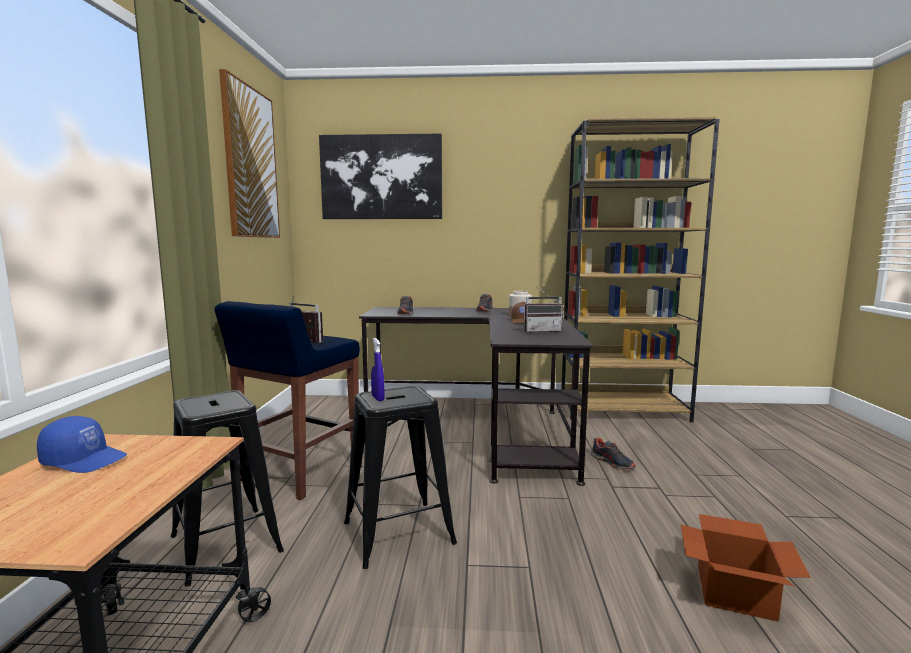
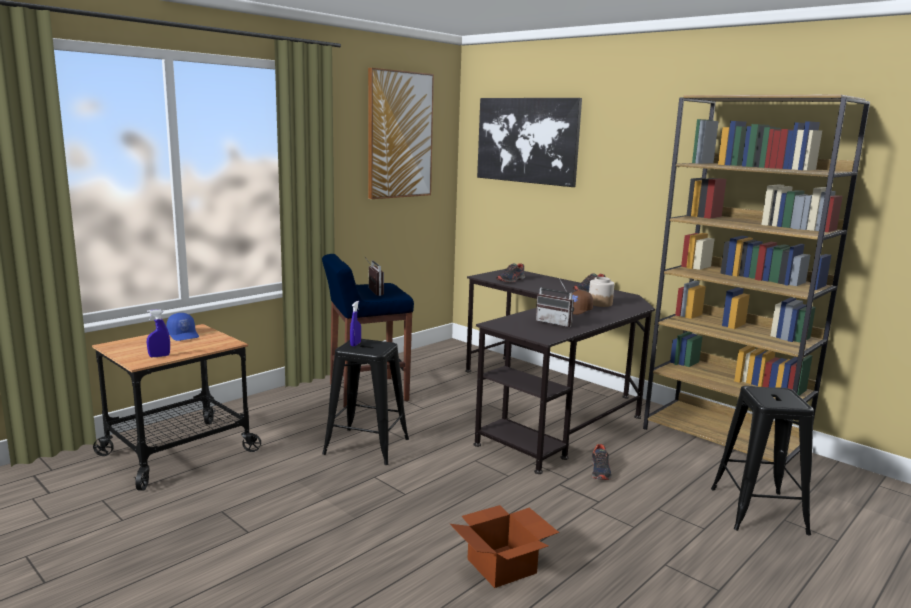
camera: 40 degrees right, 5 degrees up
(104, 511) = (159, 356): none -> blue spray bottle
(225, 543) = (282, 415): black stool -> black stool (757, 510)

